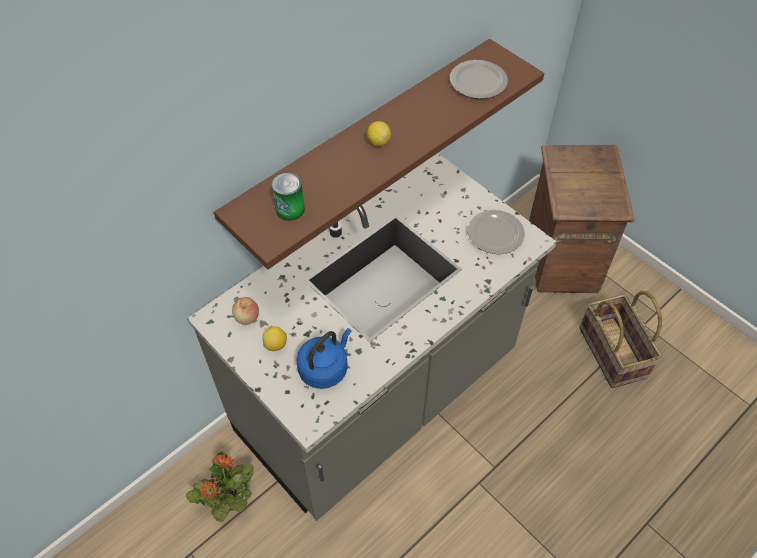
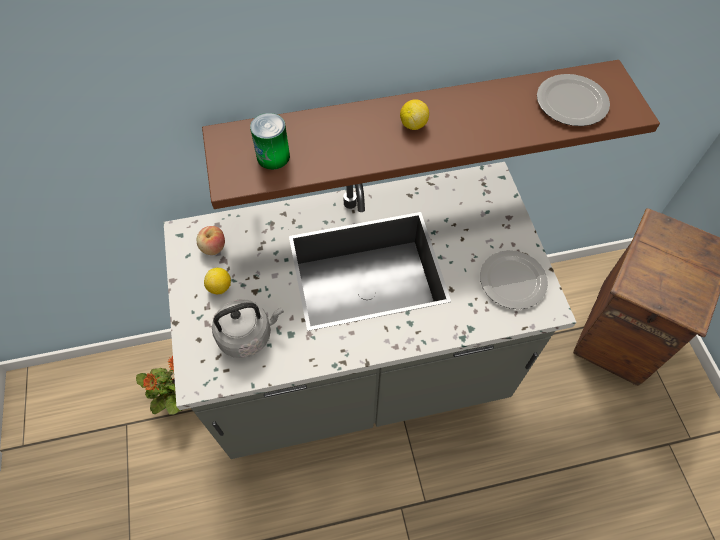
camera: 30 degrees right, 5 degrees up
(325, 368) = (248, 335): blue kettle -> grey kettle
(613, 352) = (617, 455): basket -> none

